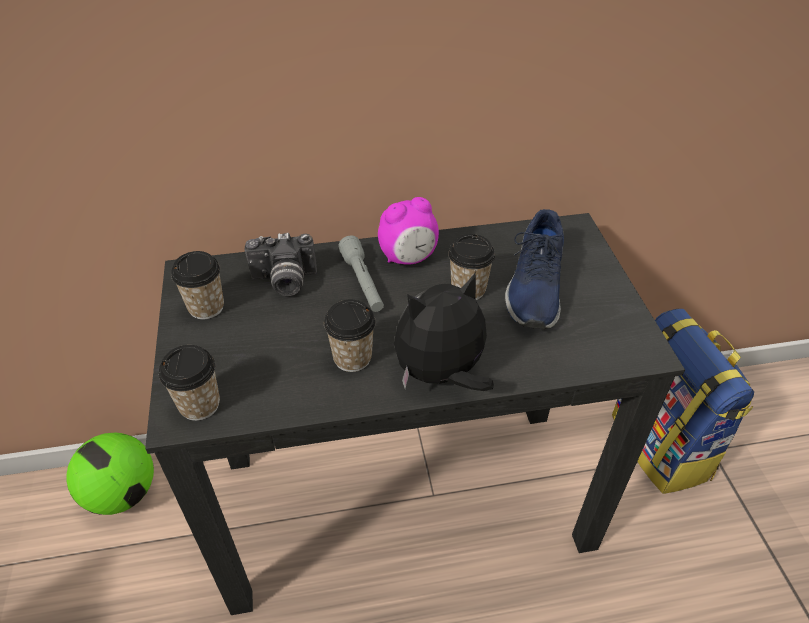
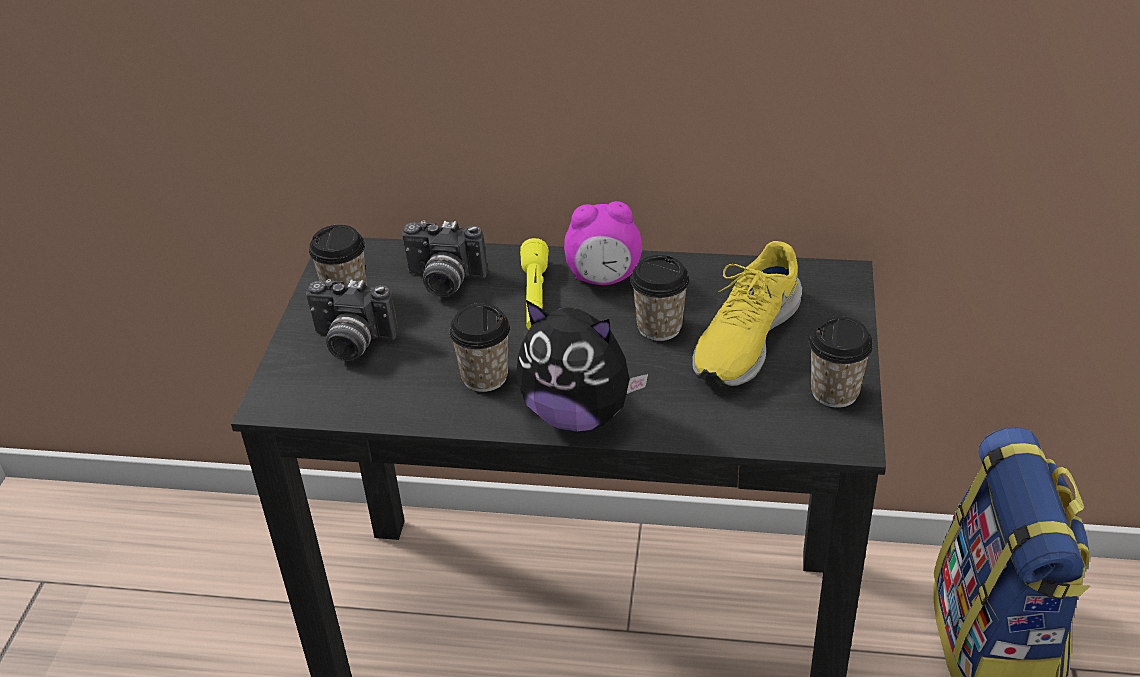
camera: 20 degrees right, 5 degrees down
(122, 493) = (235, 535): football -> none
(199, 404) = (300, 392): cup -> cup (834, 392)
(227, 350) = (351, 343): none -> camera
(363, 282) = (535, 297): grey flashlight -> yellow flashlight
(441, 375) = (578, 414): plush toy -> plush toy turned 150 degrees counterclockwise
(534, 287) = (744, 338): blue shoe -> yellow shoe

